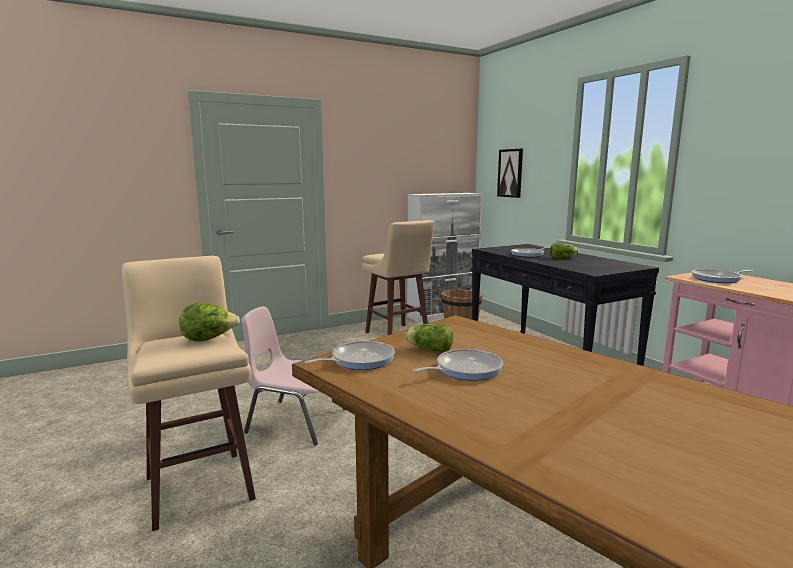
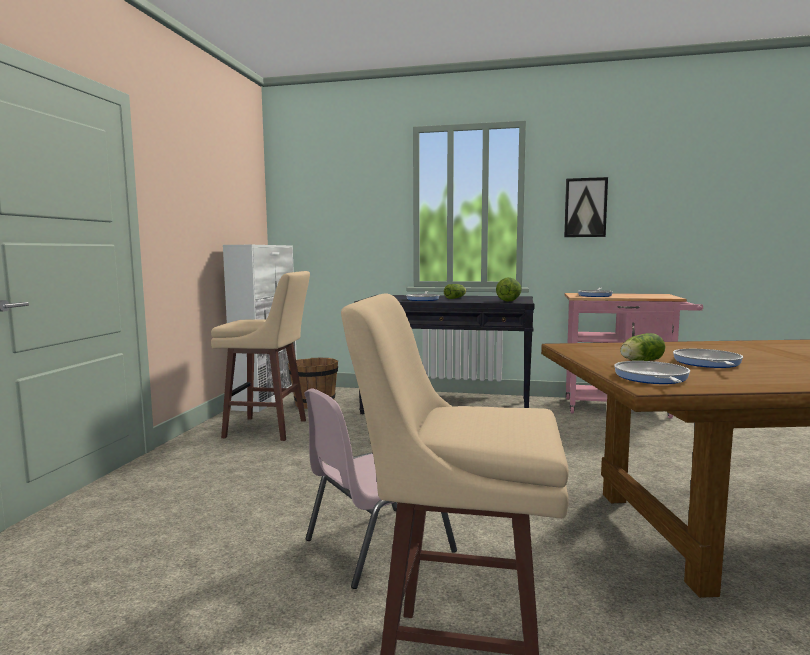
camera: 50 degrees left, 5 degrees down
(209, 339) = (484, 410): lettuce -> lettuce (509, 301)
(510, 173) = (327, 221): picture -> picture (585, 207)

